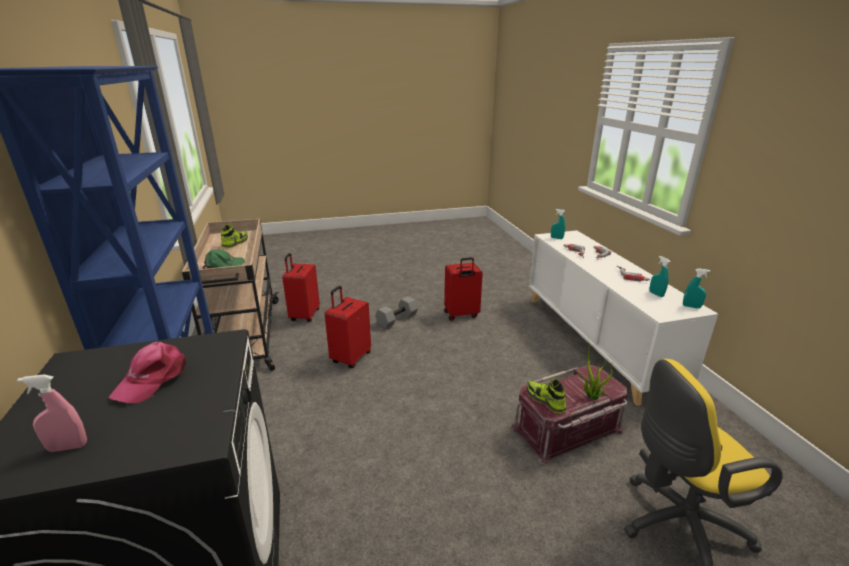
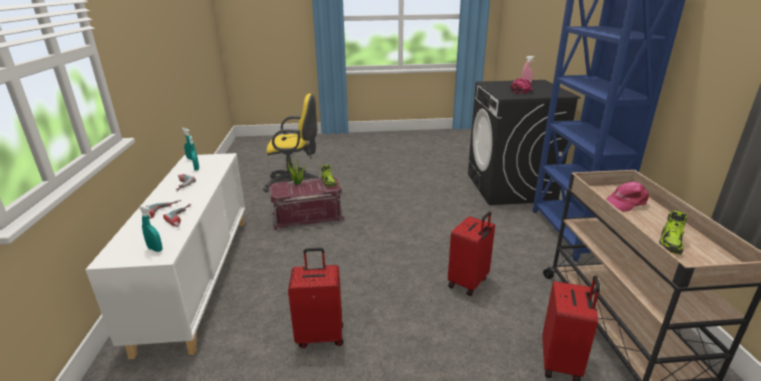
camera: 170 degrees left, 0 degrees up
(223, 265) = (625, 202): green cap -> pink cap
(397, 320) = (415, 335): grey dumbbell -> none

